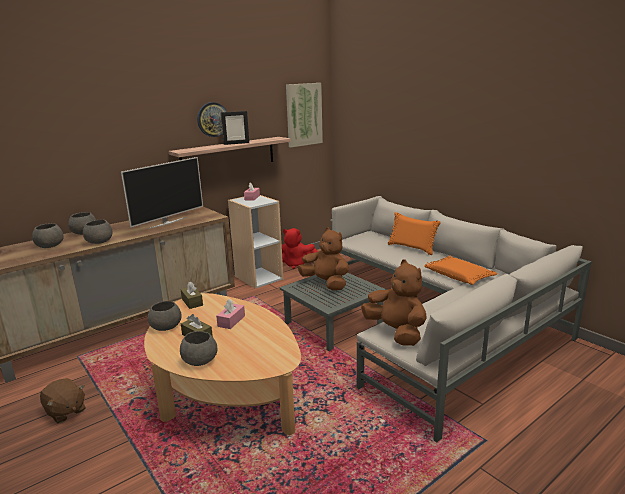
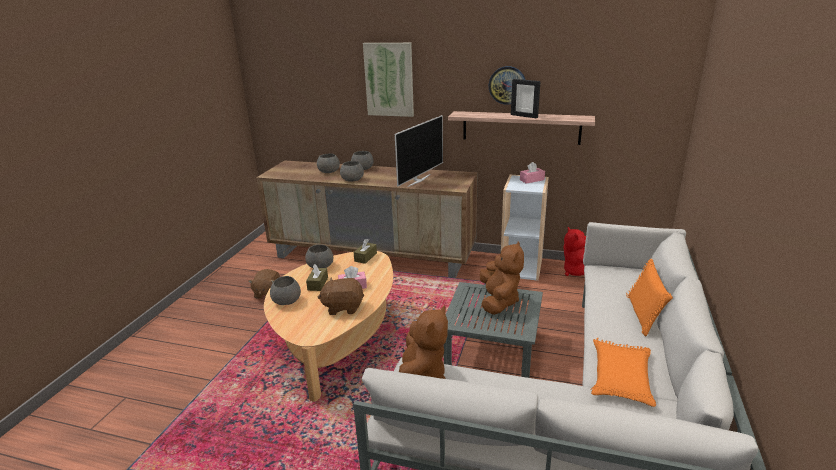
camera: 55 degrees right, 5 degrees up
(167, 222) = (418, 180): television -> television turned 60 degrees counterclockwise
(258, 334) = (343, 307): none -> brown plush toy
(303, 114) = (642, 93): picture -> picture (389, 79)

